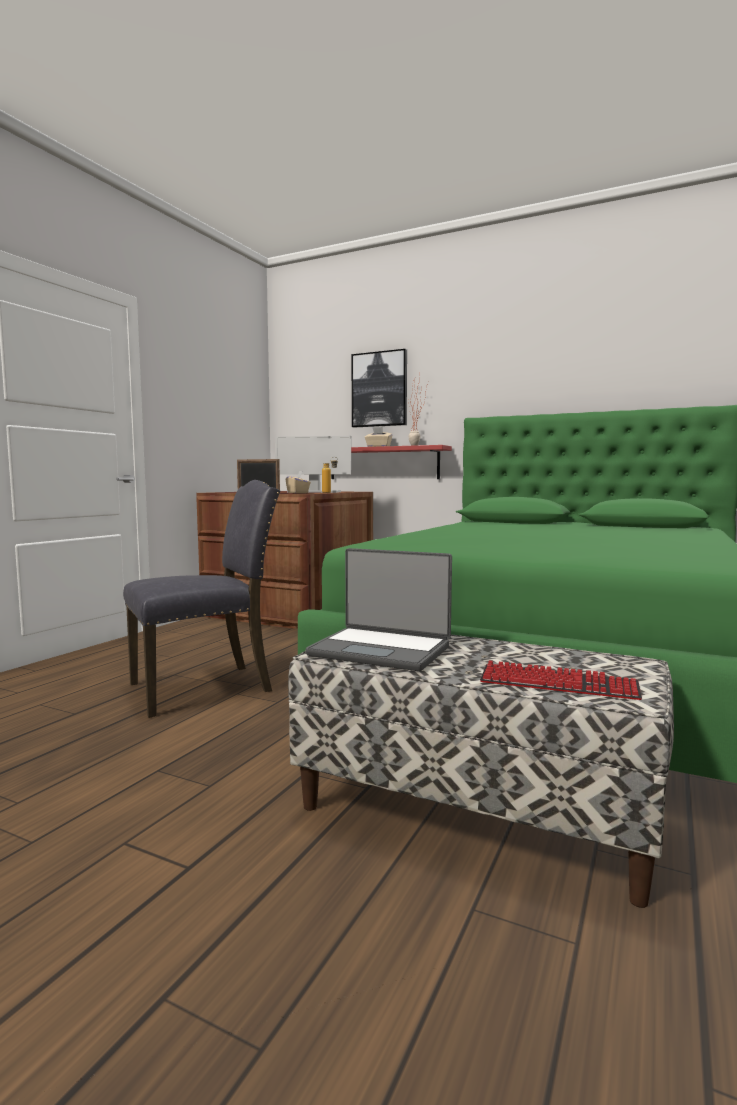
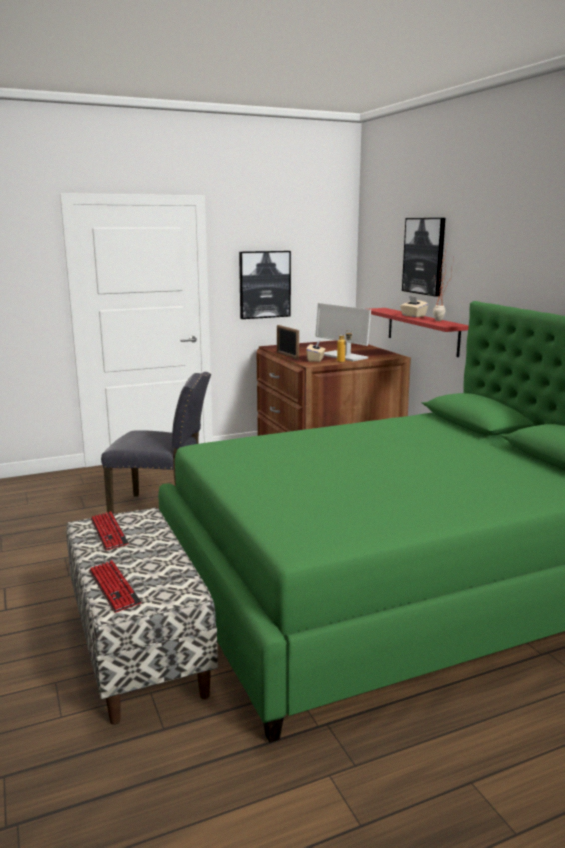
camera: 40 degrees right, 10 degrees up
(196, 420) = (264, 284): none -> picture
(381, 650) = (109, 532): laptop -> keyboard

